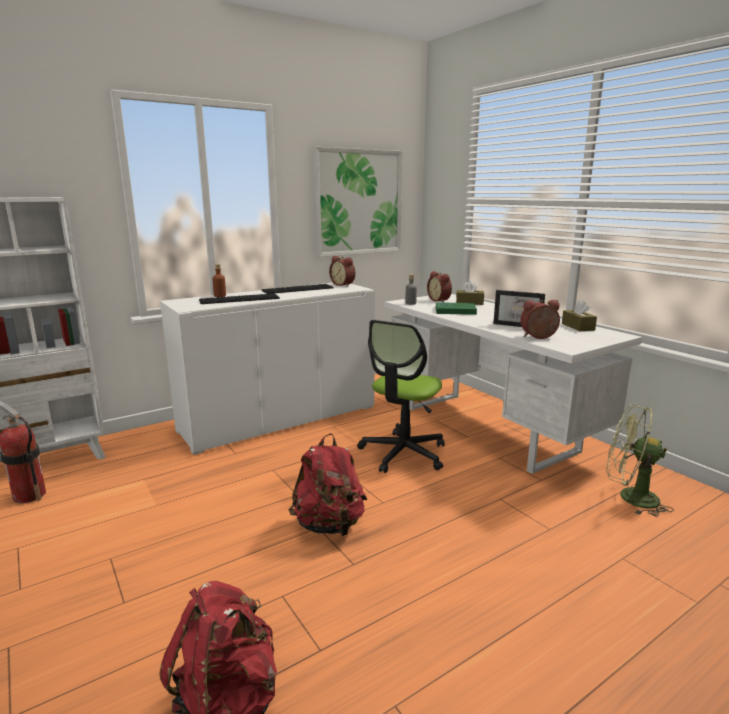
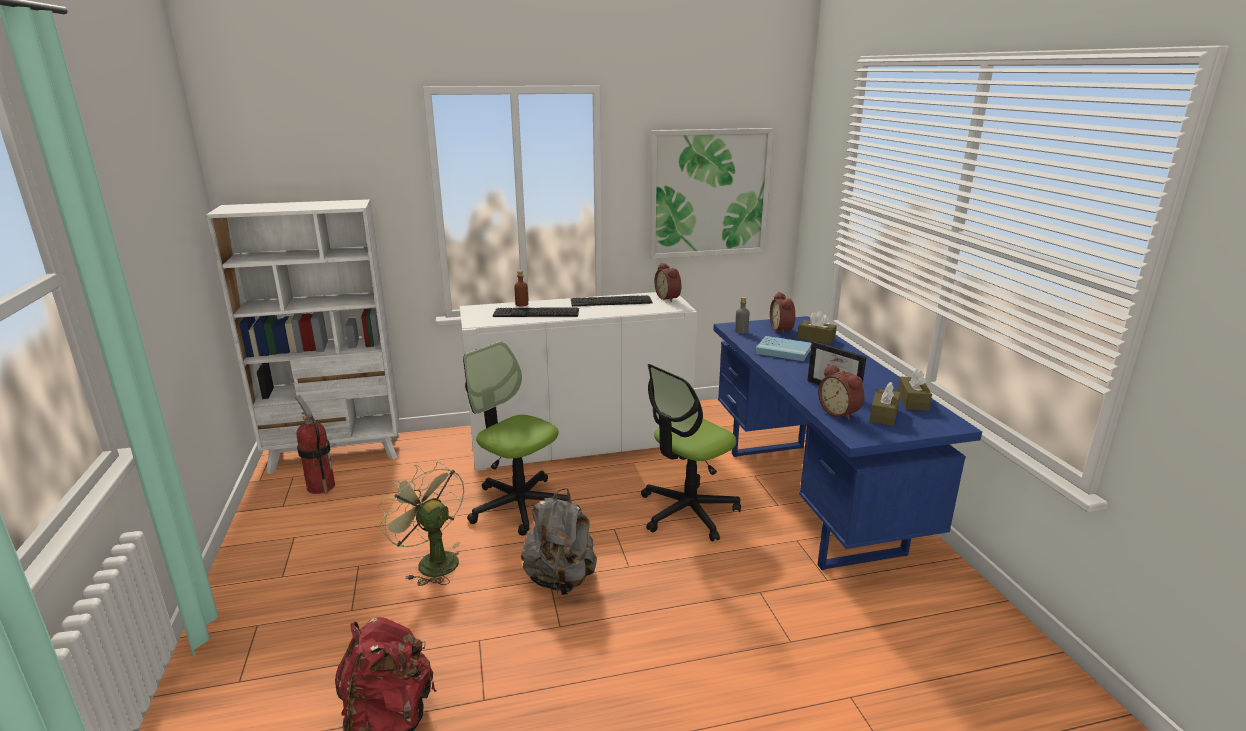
camera: 20 degrees right, 5 degrees up
(252, 474) = (518, 505): none -> office chair
(329, 525) = (561, 579): red backpack -> grey backpack
(455, 310) = (783, 351): green book -> blue book
(488, 428) = (811, 499): white desk -> blue desk
(539, 337) = (840, 412): alarm clock -> alarm clock turned 135 degrees counterclockwise
(569, 335) = (883, 415): none -> brown tissue box
(629, 498) = (922, 628): green fan -> green fan (431, 561)

